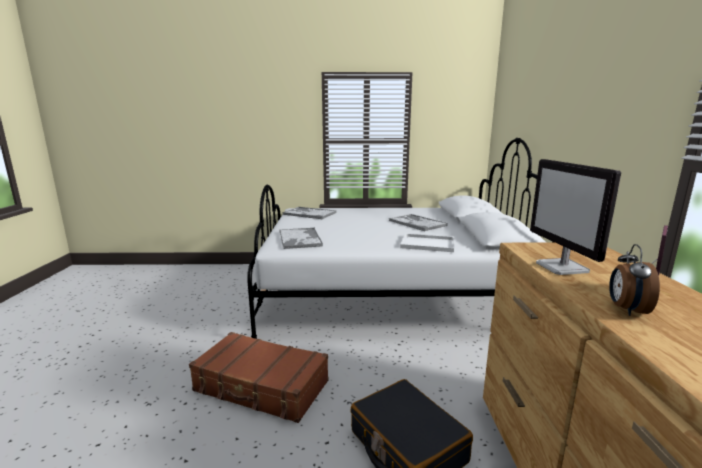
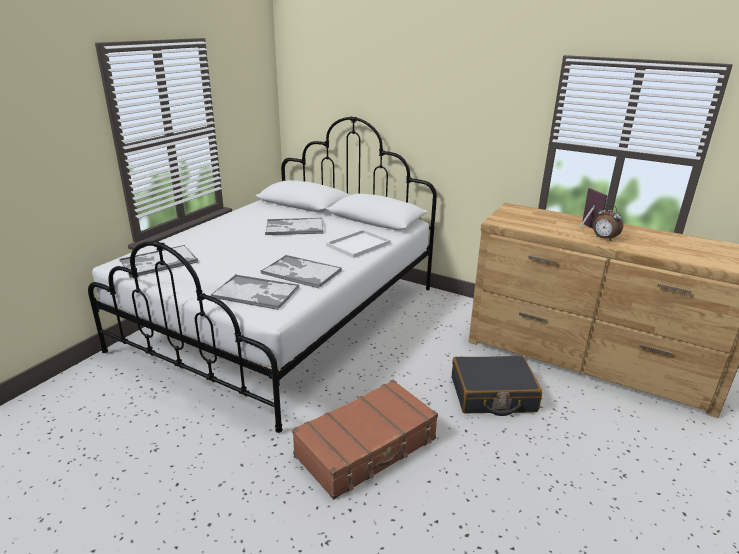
camera: 60 degrees left, 10 degrees up
(348, 241) = (301, 272): none -> tray
(562, 268) = (542, 227): monitor -> none

